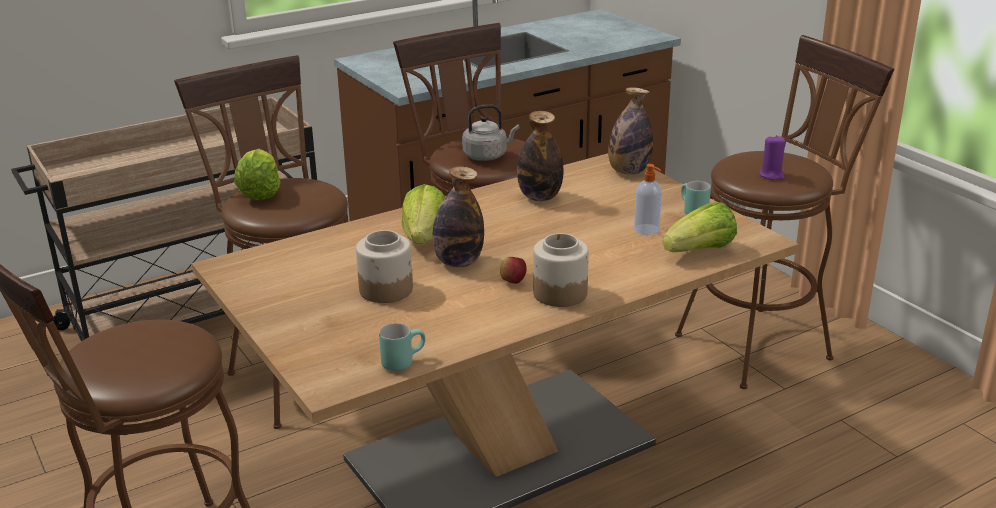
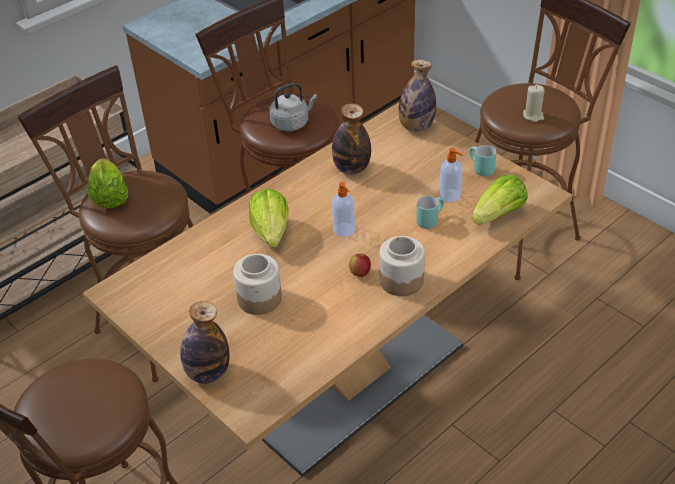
camera: 10 degrees left, 15 degrees up
(402, 361) = (300, 376): turquoise mug -> turquoise mug (429, 219)
(458, 262) = (308, 257): bottle -> bottle (208, 373)
(510, 245) = (344, 230): none -> soap dispenser
(772, 175) = (533, 116): purple candle -> beige candle

